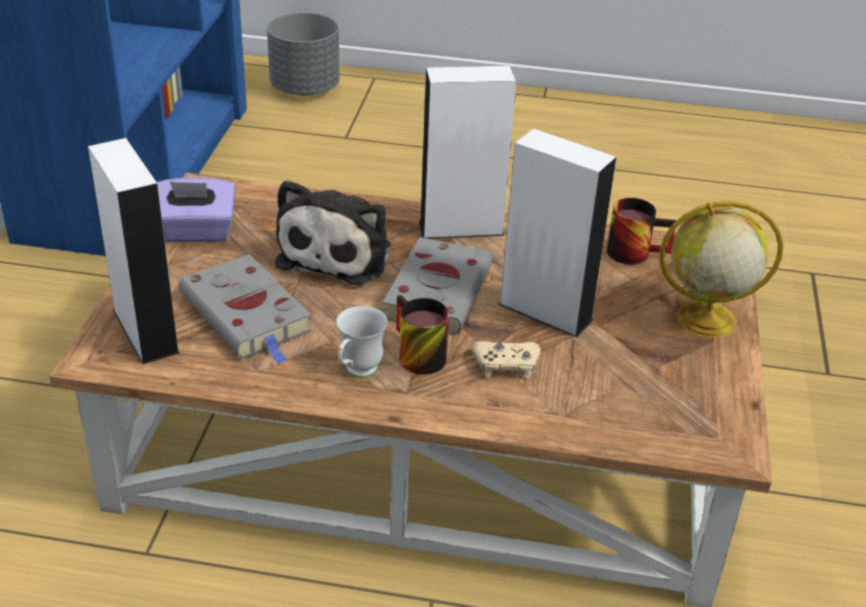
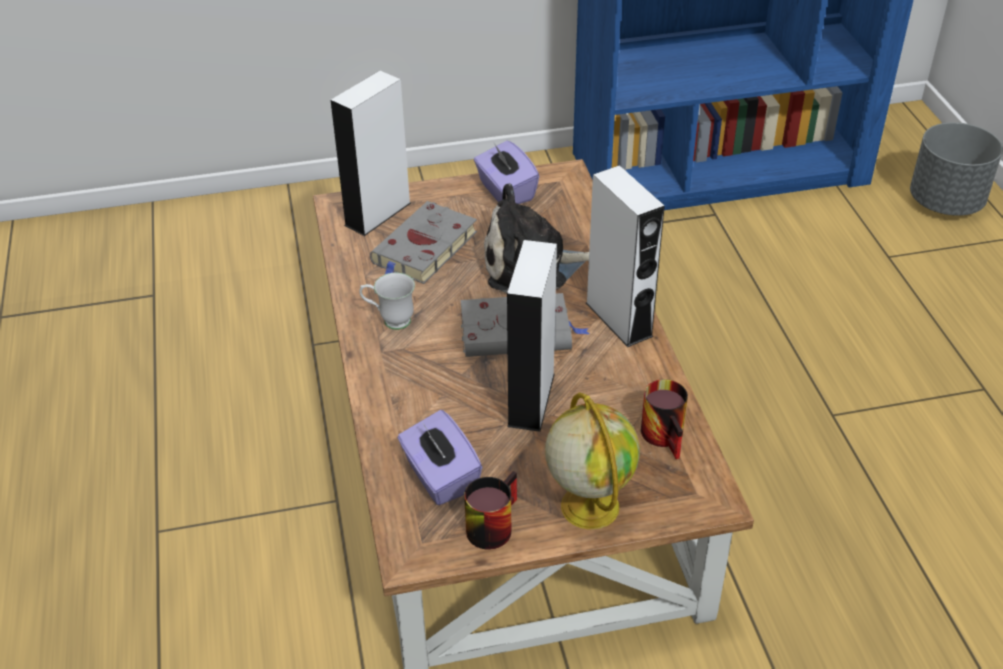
camera: 70 degrees right, 5 degrees up
(414, 355) = (427, 342): mug -> mug (490, 523)
(506, 365) = (444, 394): beige game controller -> none
(629, 400) = (440, 477): none -> purple tissue box

